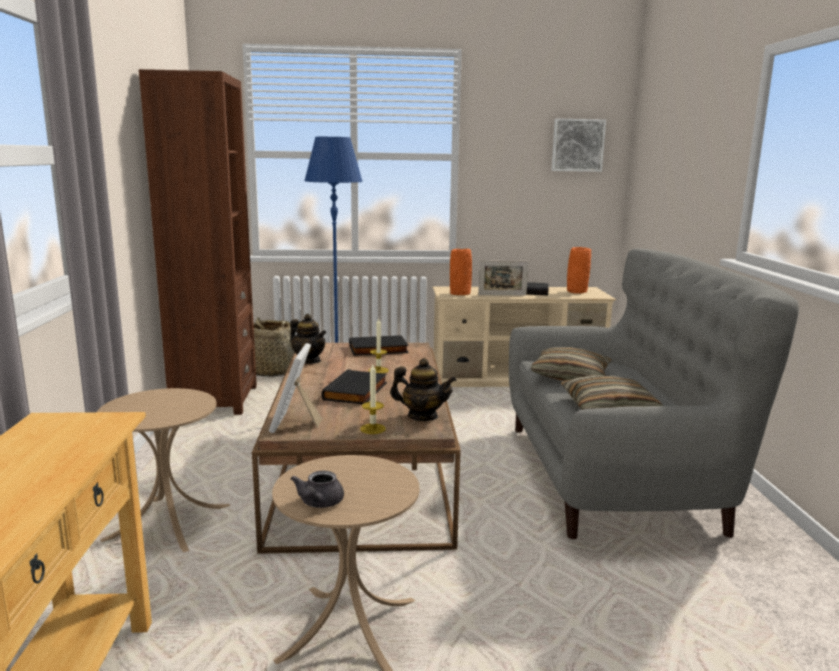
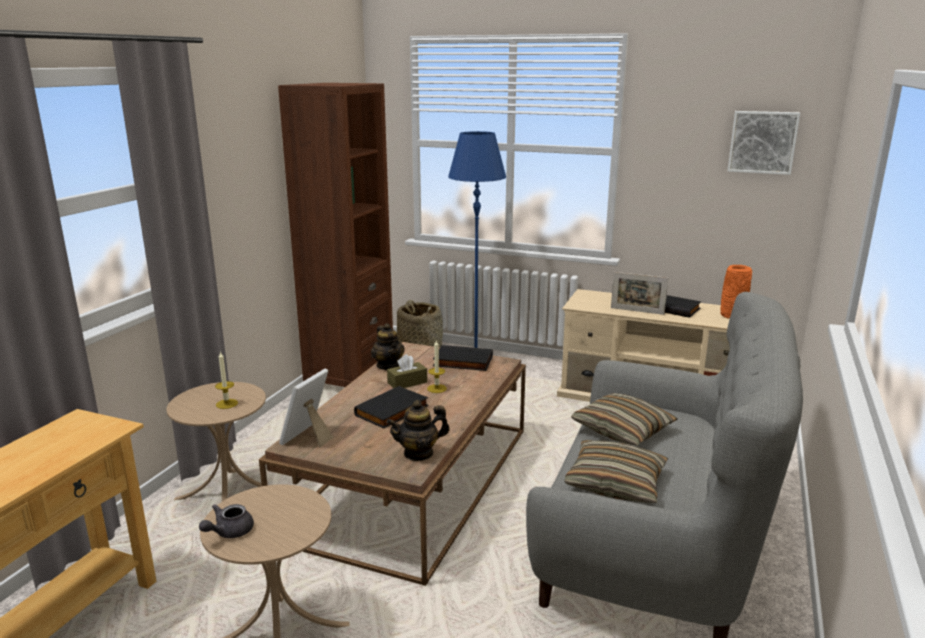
camera: 25 degrees right, 5 degrees up
(344, 370) = (407, 382): none -> brown tissue box
(373, 429) = (363, 458): candle -> candle (227, 404)
(422, 416) = (419, 453): teapot -> teapot turned 120 degrees clockwise
(460, 294) = (593, 304): orange vase -> none

